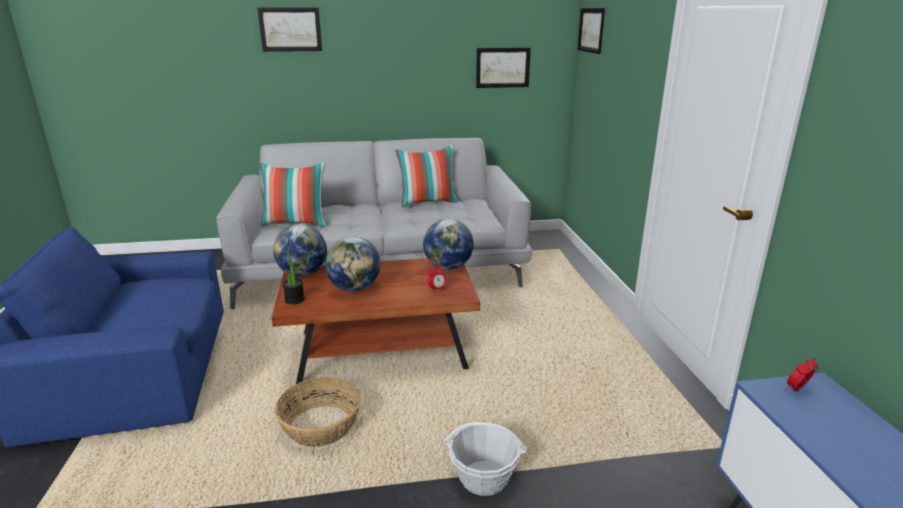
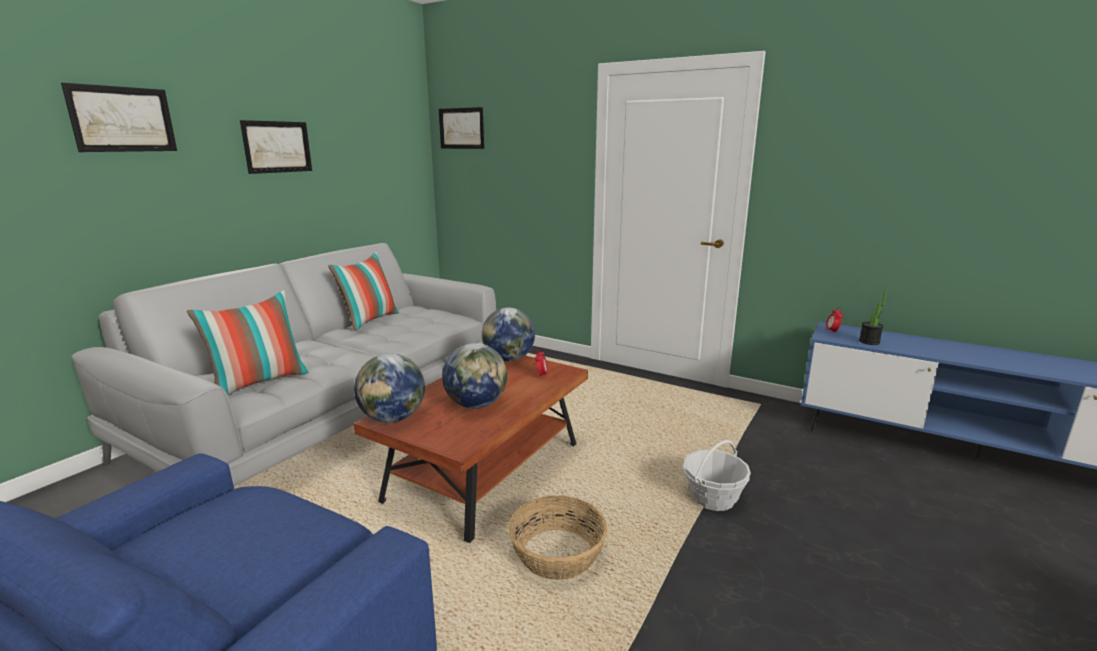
camera: 50 degrees left, 5 degrees down
(294, 300) = (445, 439): potted plant -> potted plant (869, 342)
(503, 67) = (379, 168): picture -> picture (277, 147)

